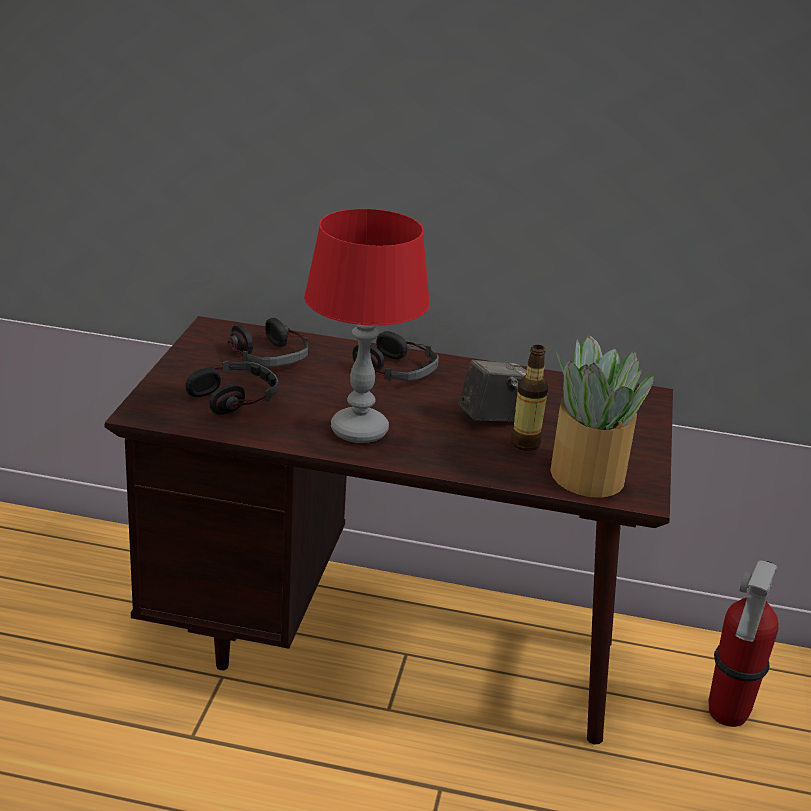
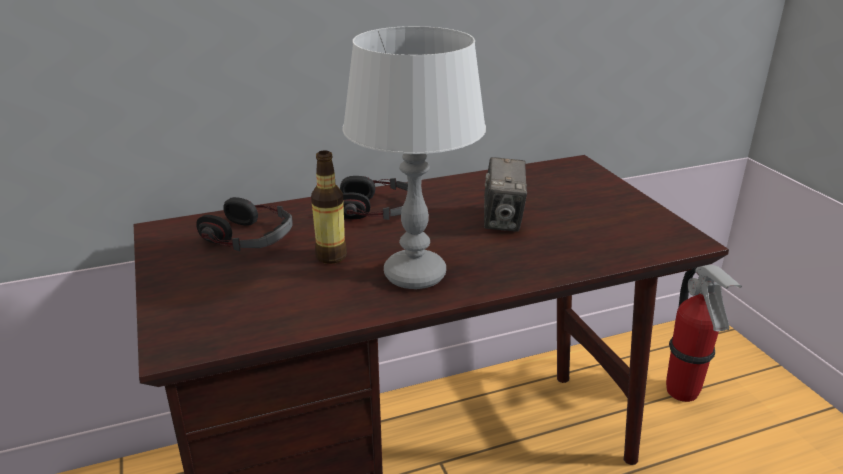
camera: 30 degrees left, 0 degrees up
(233, 397) = (258, 289): headphones -> none
(359, 431) = (415, 275): red table lamp -> grey table lamp
(492, 418) = (503, 221): camera -> camera turned 150 degrees clockwise
(525, 444) = (554, 232): bottle -> bottle (331, 256)
(587, 476) = (632, 240): potted plant -> none

